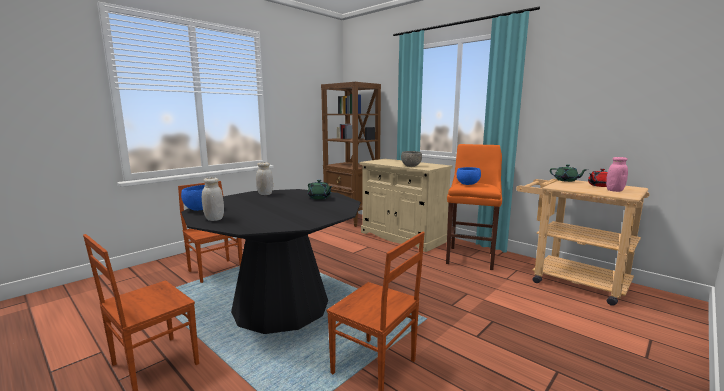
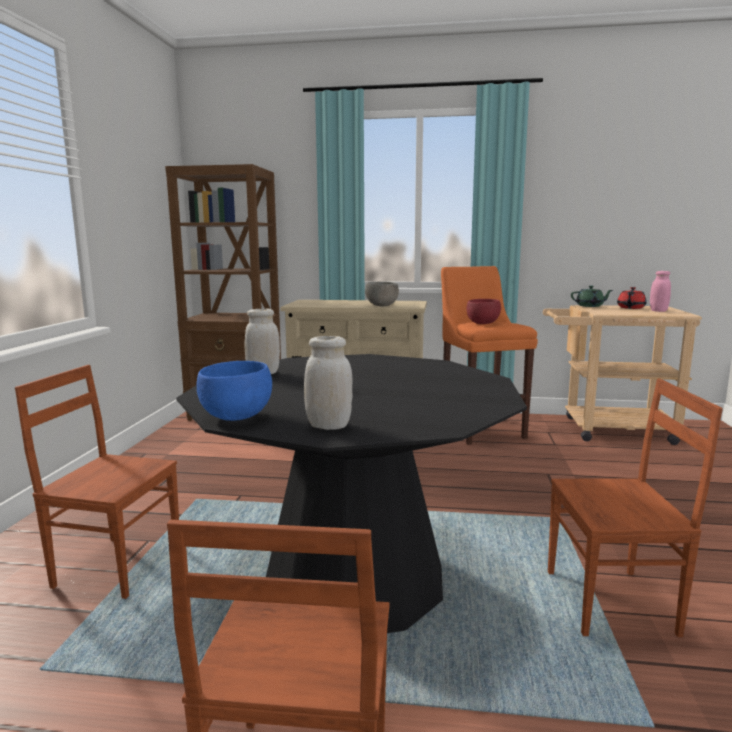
camera: 35 degrees left, 0 degrees up
(319, 197) = (374, 364): green teapot -> none
(467, 184) = (482, 323): blue bowl -> red bowl

